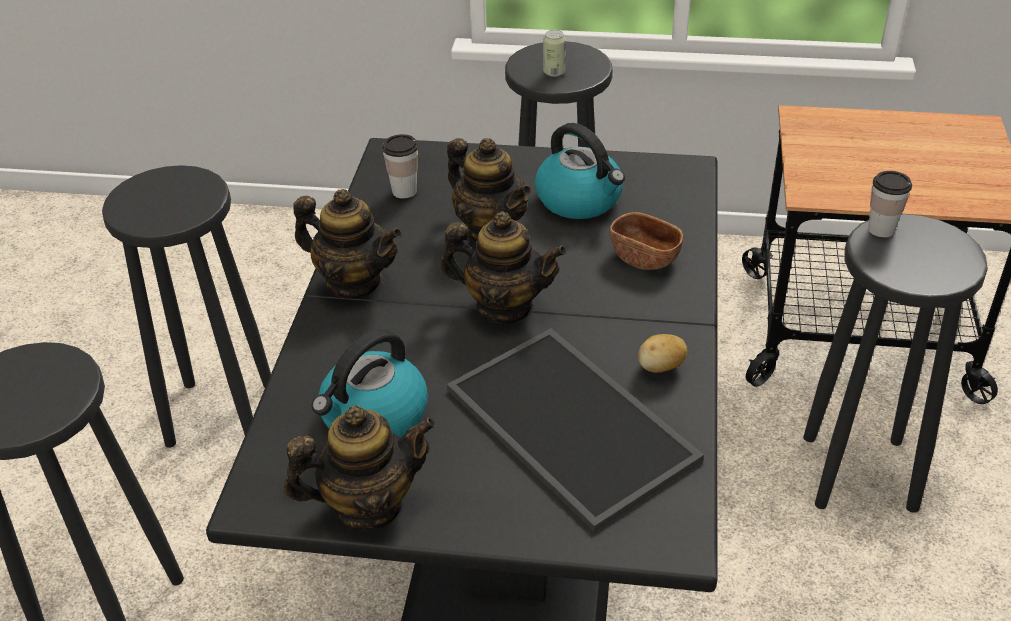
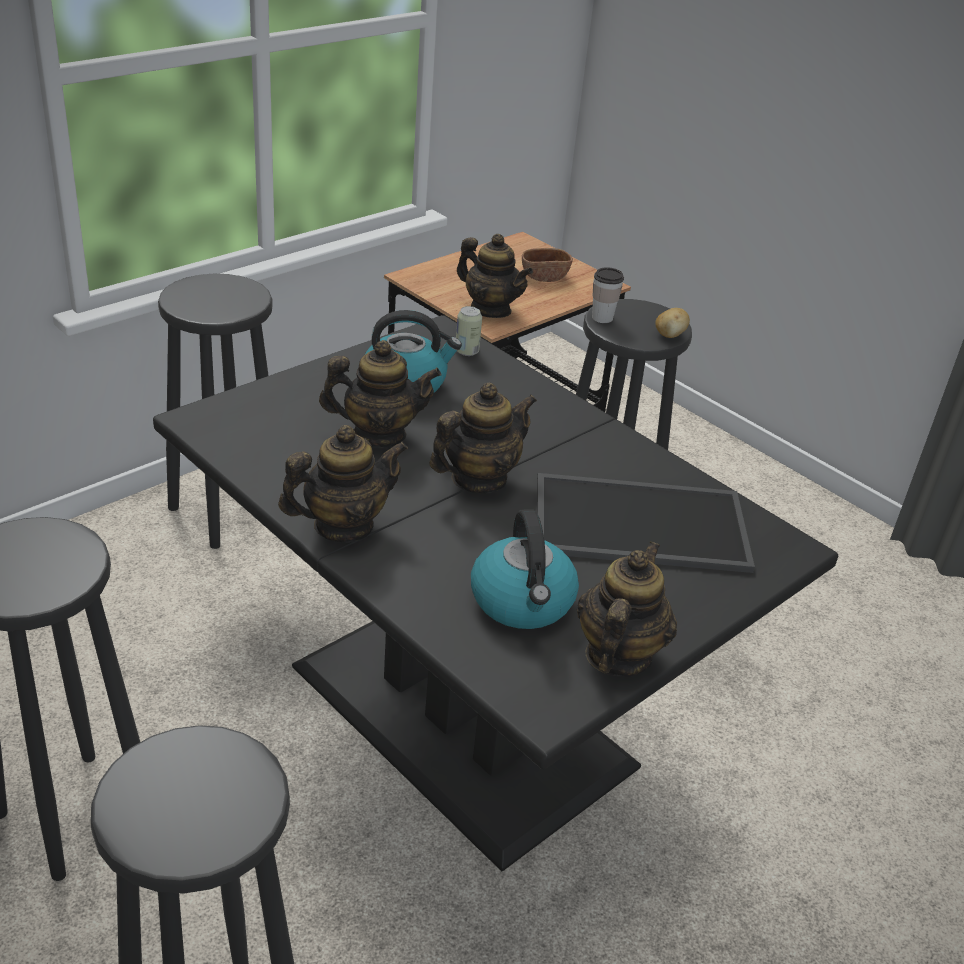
camera: 55 degrees left, 5 degrees down
(404, 191) = (262, 441): cup -> none
(554, 72) = (222, 303): can -> can (467, 351)
(644, 257) = (510, 399): brown bowl -> brown bowl (544, 276)
(660, 368) = (630, 460): potato -> potato (670, 335)
(831, 179) = (490, 309): none -> teapot

